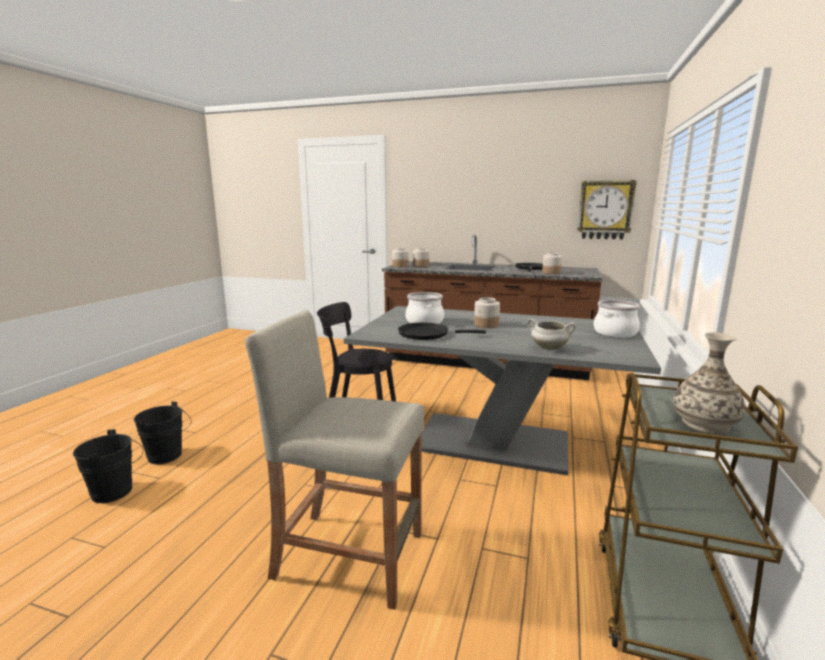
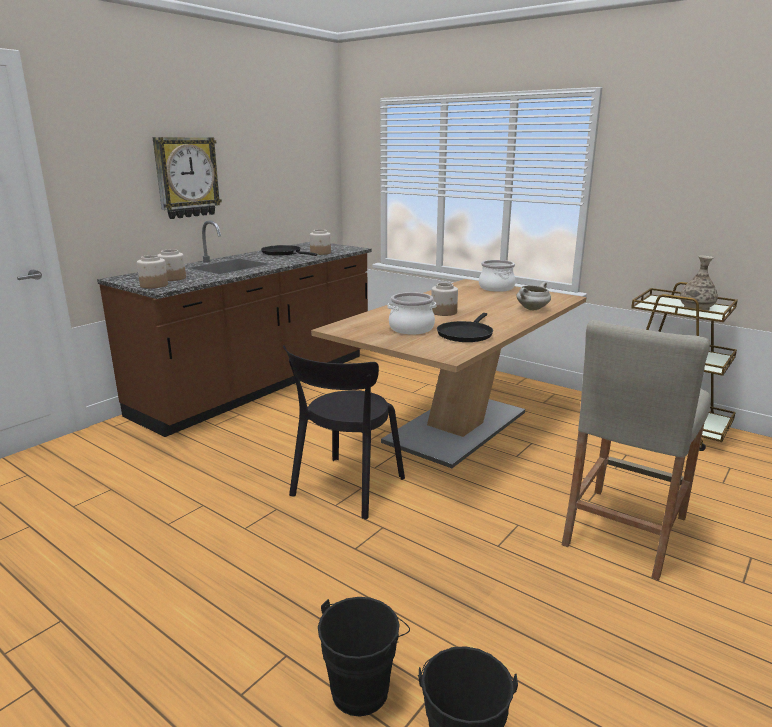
camera: 70 degrees left, 5 degrees up
(492, 442) = (456, 427): grey dining table -> brown dining table
(605, 210) = (310, 176): wall clock -> wall clock (186, 177)

